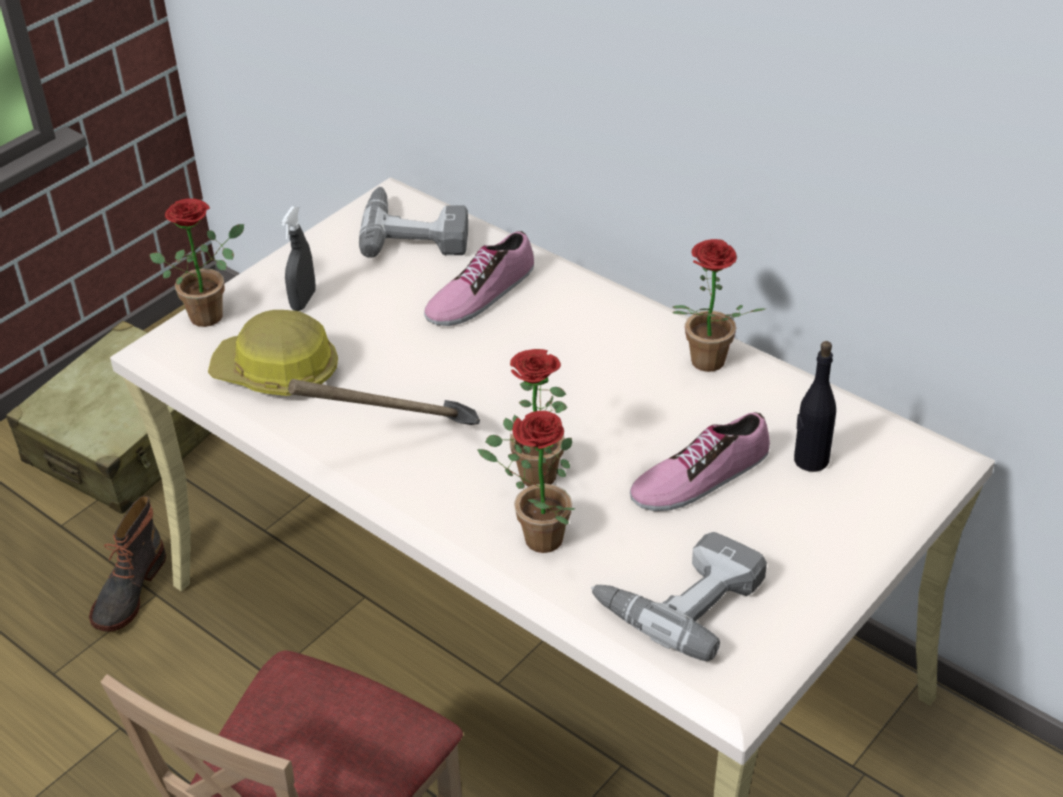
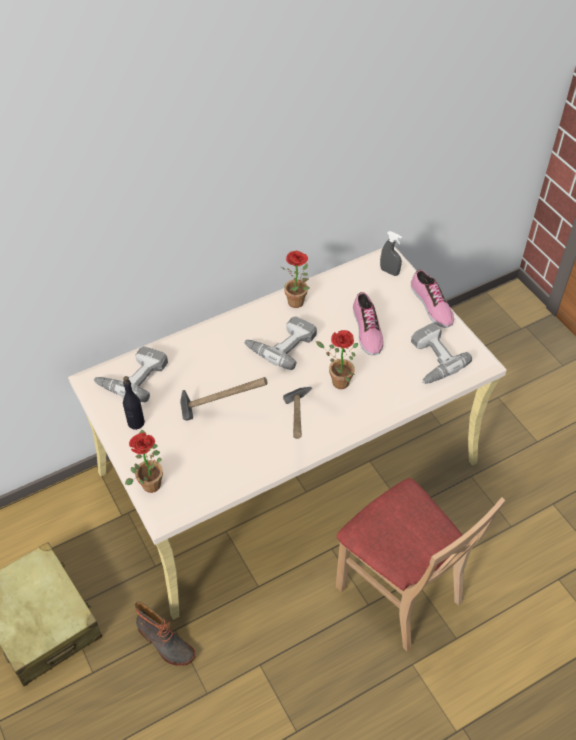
camera: 70 degrees left, 10 degrees up
(277, 373) = (217, 463): hard hat -> none
(303, 300) = (163, 438): grey spray bottle -> grey spray bottle (389, 271)
(389, 344) = (220, 411): none -> hammer
(480, 294) = (201, 366): shoe -> shoe (431, 305)
(534, 539) = (379, 395): potted plant -> none
(587, 371) = (281, 344): none -> power drill
(810, 460) = (372, 293): black bottle -> black bottle (136, 423)

